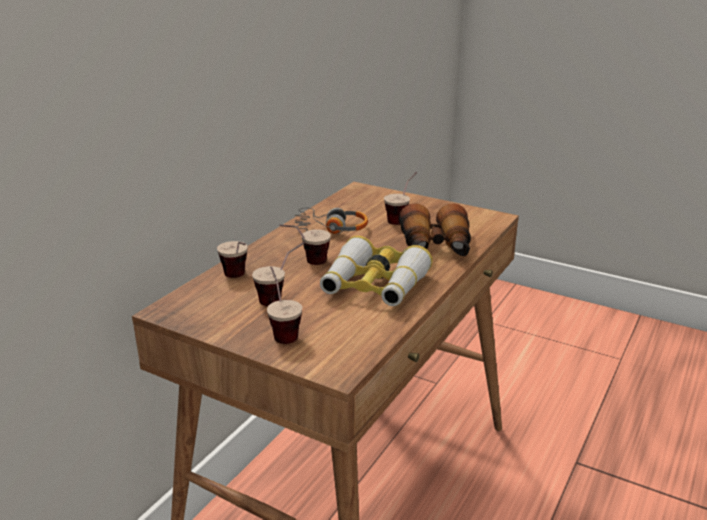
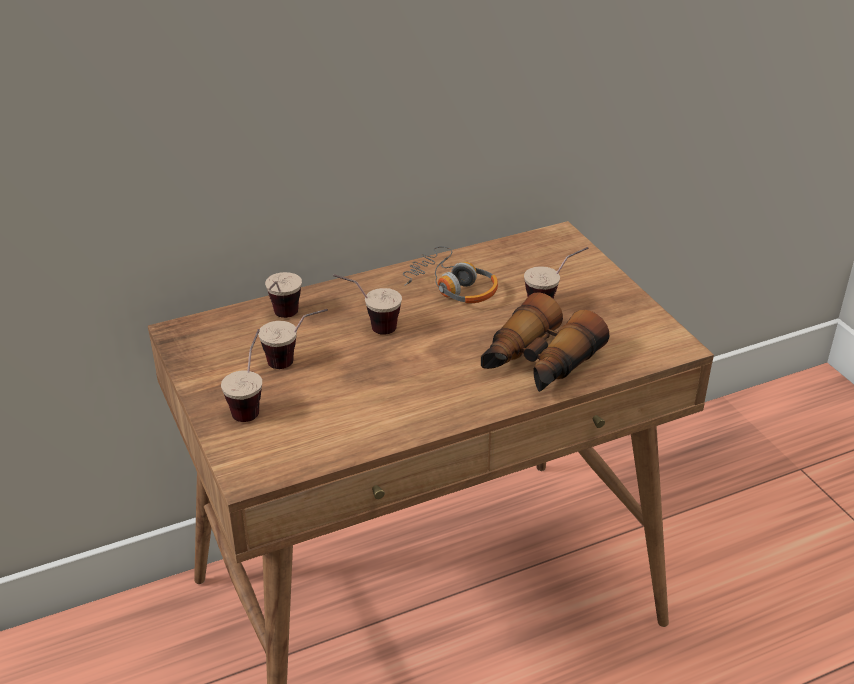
camera: 35 degrees right, 10 degrees up
(374, 285) = (404, 387): binoculars -> none

